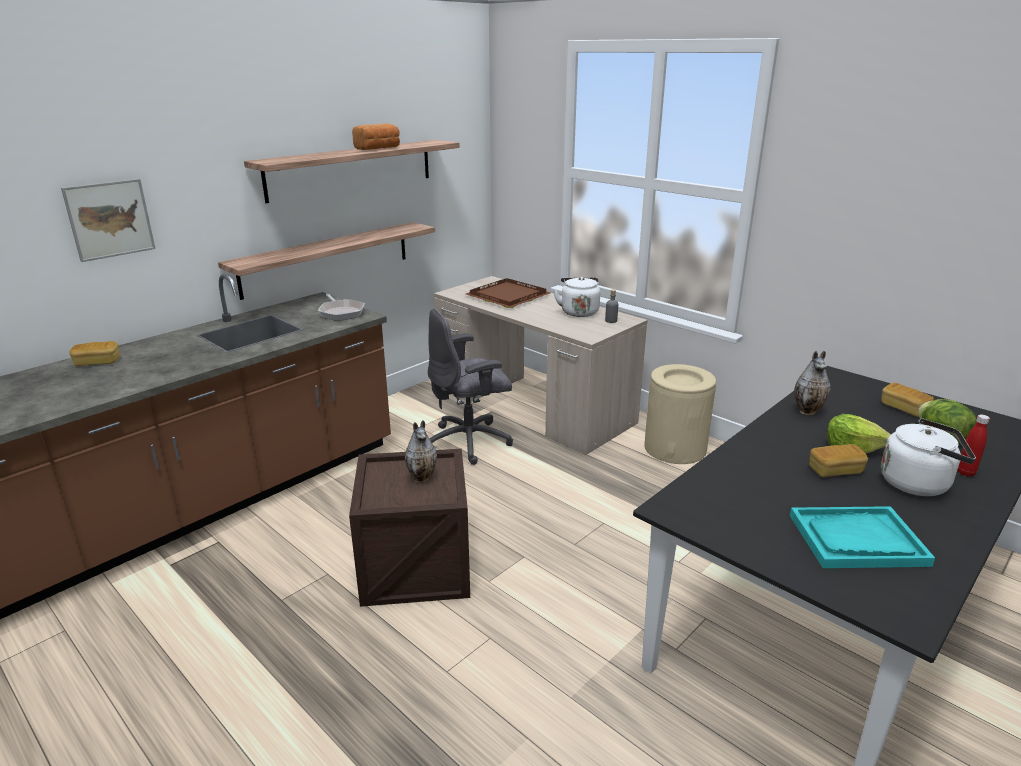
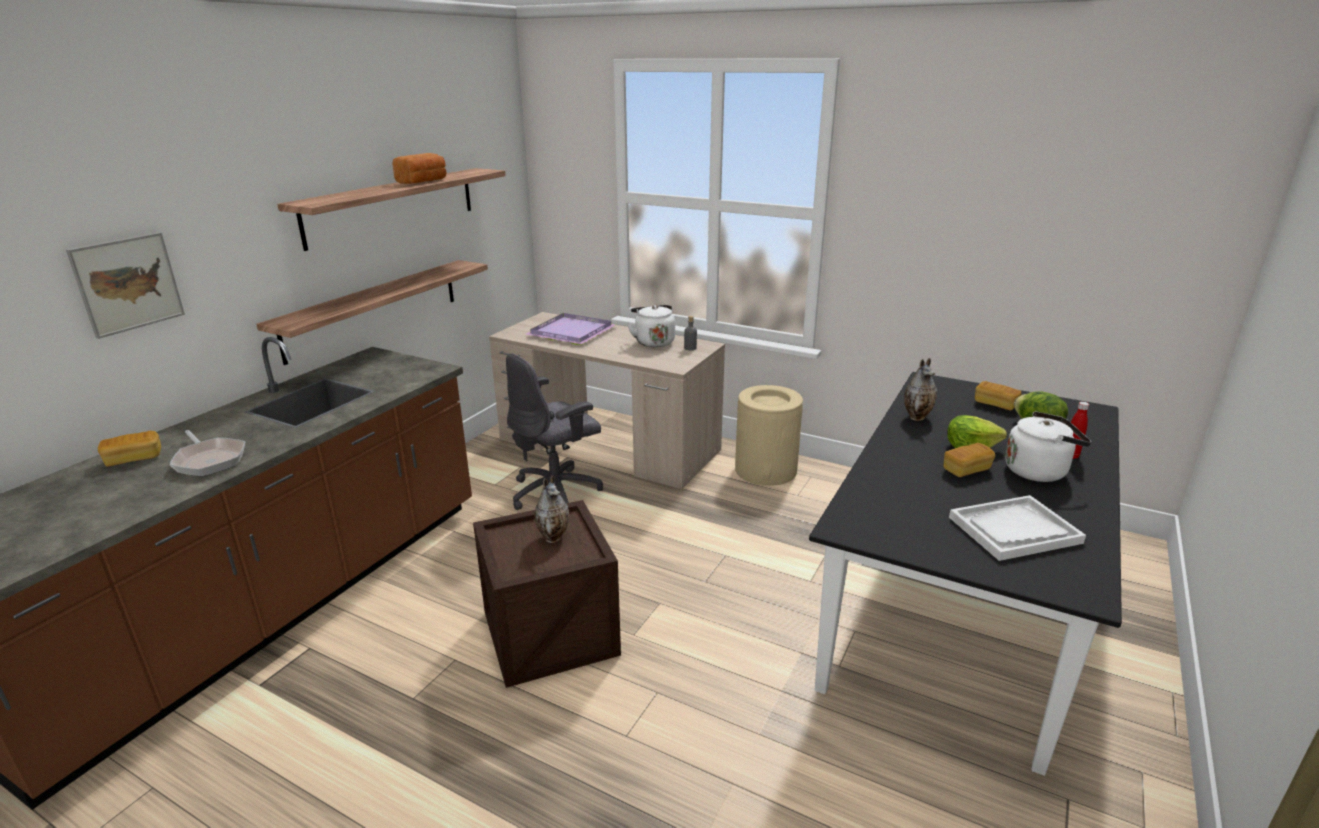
camera: 15 degrees left, 0 degrees up
(341, 312) = (408, 368): frying pan -> frying pan (209, 460)
(508, 296) = (572, 332): brown tray -> purple tray
(857, 540) = (1014, 530): turquoise tray -> white tray

